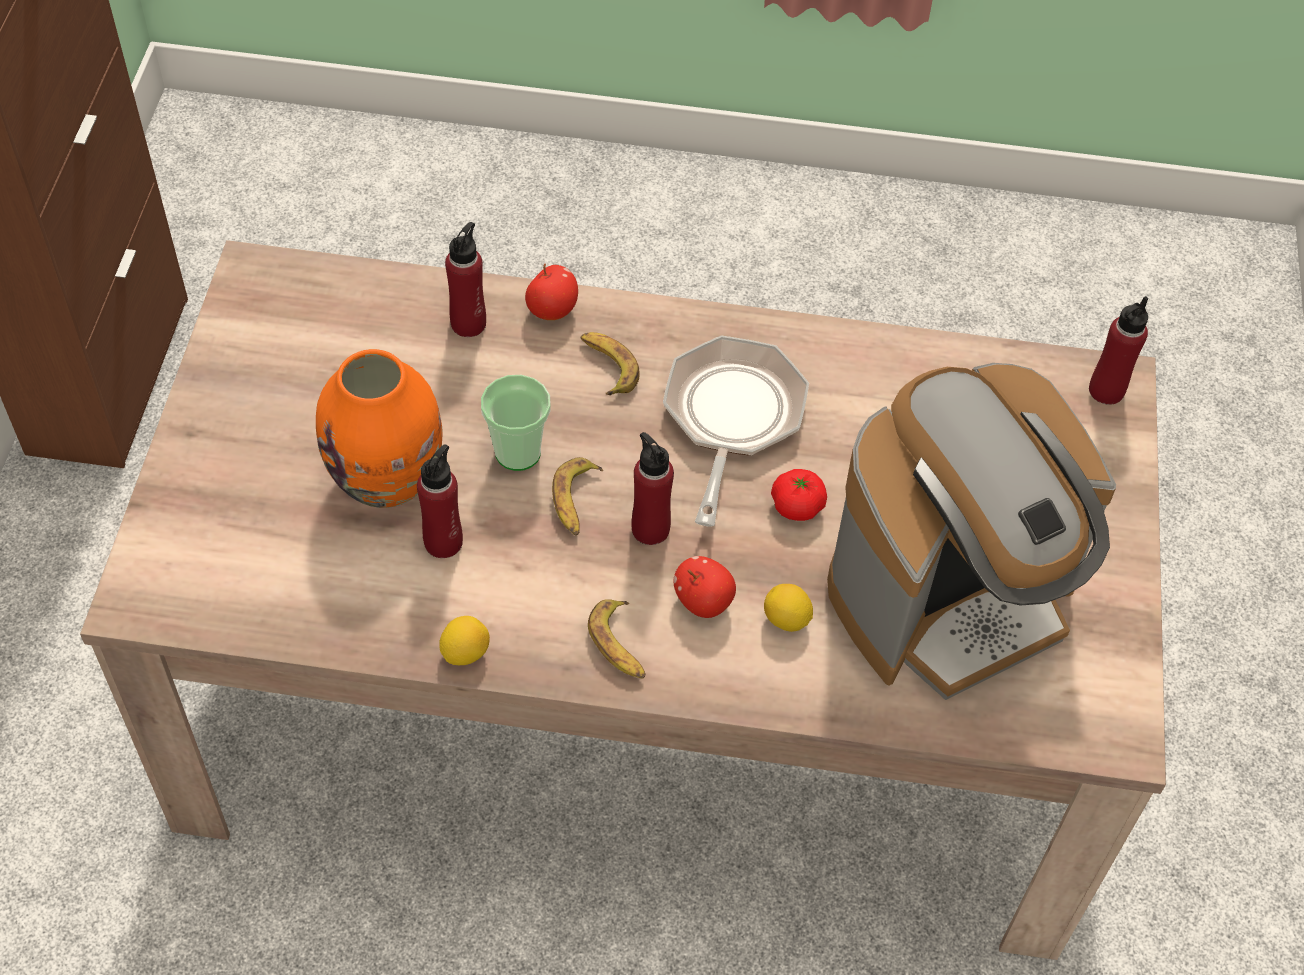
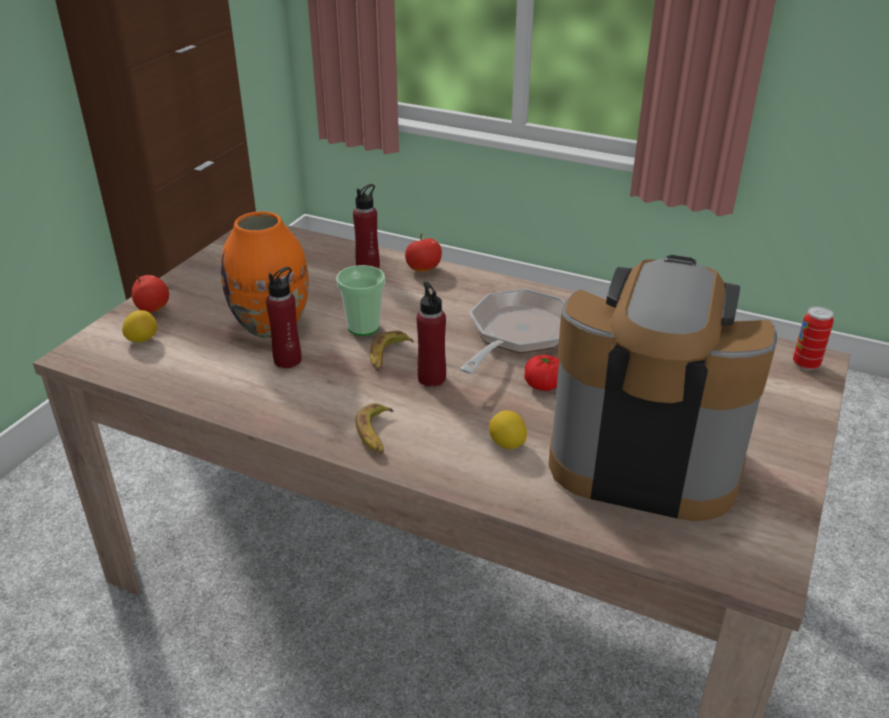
camera: 20 degrees right, 20 degrees down
(465, 652) = (265, 417): lemon -> lemon (142, 339)
(607, 367) = (445, 298): banana -> none
(703, 601) = (449, 422): apple -> apple (153, 308)
(951, 599) = (644, 457): coffee machine -> coffee machine turned 150 degrees counterclockwise
(1106, 390) = (805, 364): red bottle -> can

